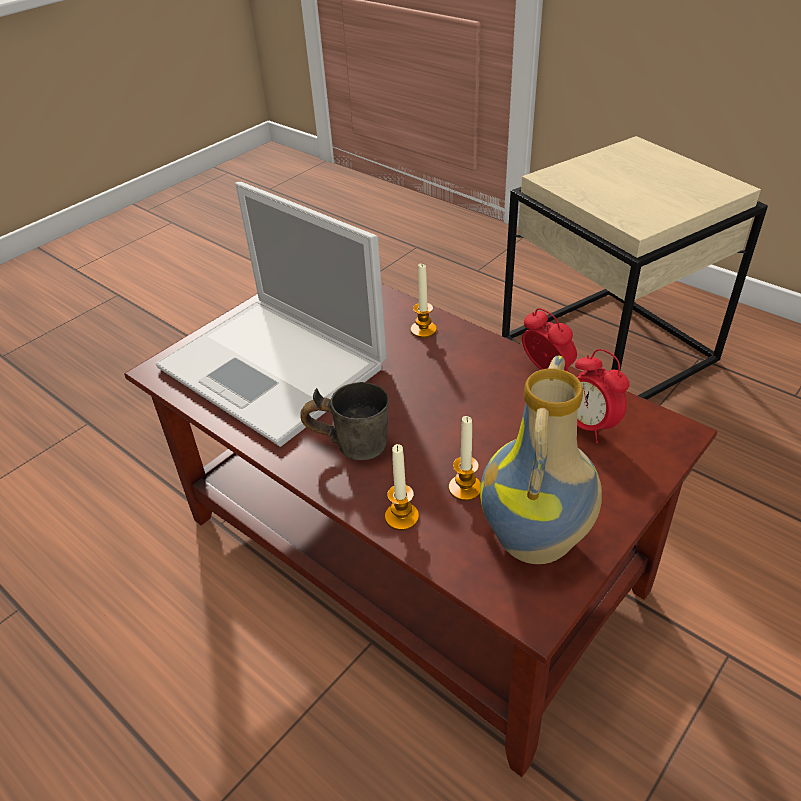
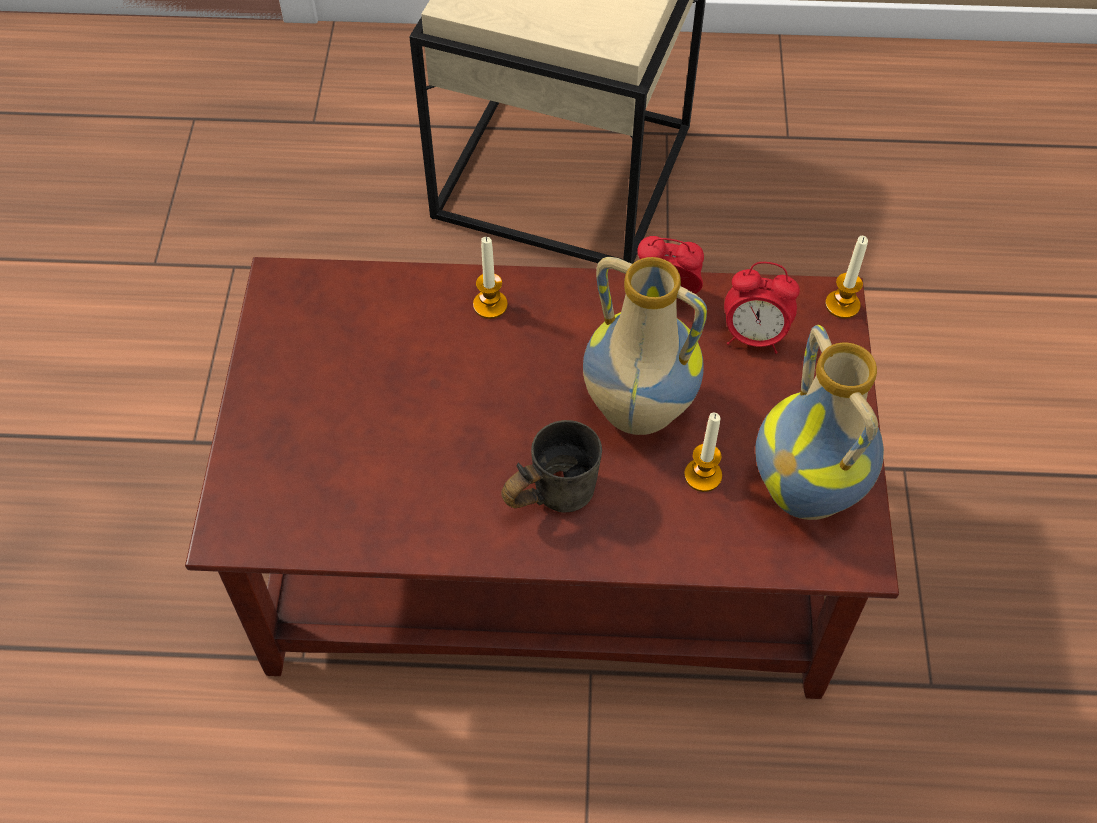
camera: 40 degrees left, 15 degrees up
(275, 368) = (372, 450): laptop -> none
(402, 517) = (674, 542): candle -> candle (842, 305)
(456, 428) = (636, 412): none -> vase

